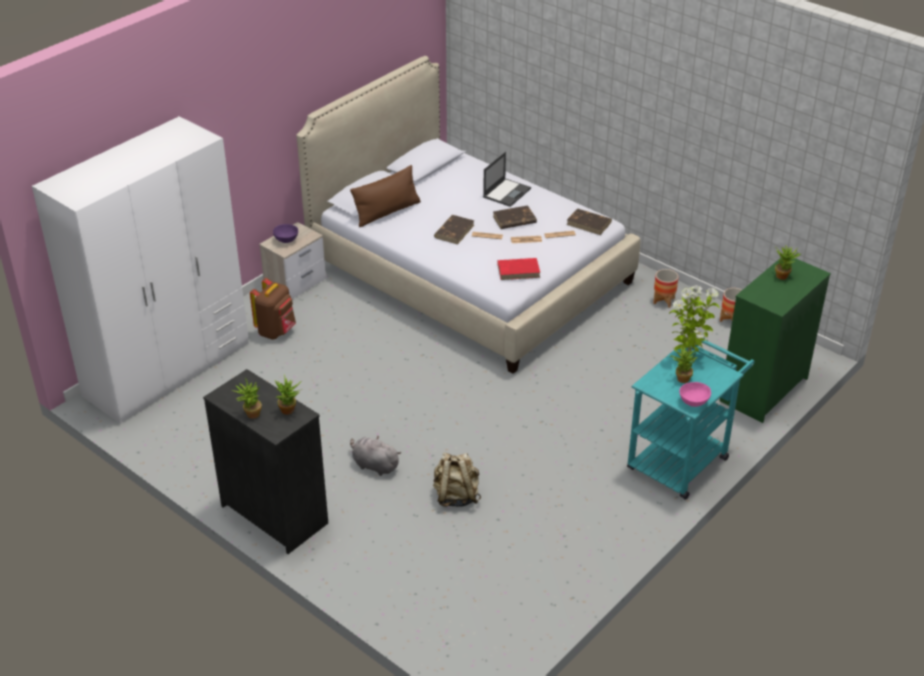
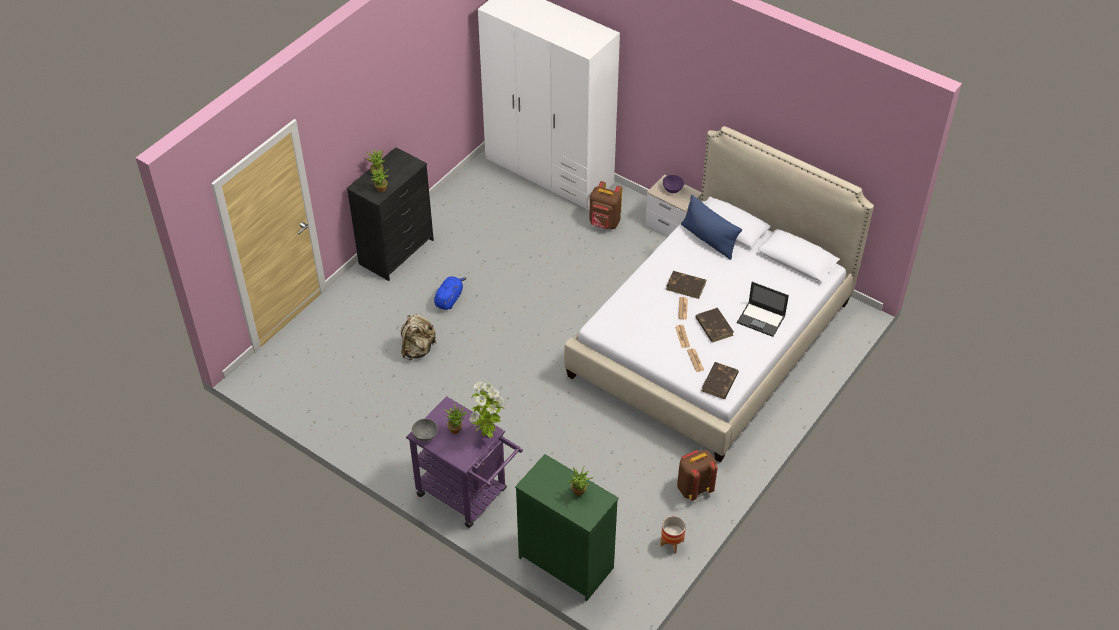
camera: 85 degrees right, 10 degrees up
(374, 465) = (449, 299): grey plush toy -> blue plush toy
(387, 212) = (708, 239): brown pillow -> blue pillow
(519, 270) = (629, 332): red book -> none
(664, 301) = (694, 488): planter -> brown backpack
(682, 458) = (468, 495): turquoise cart -> purple cart
(694, 402) = (425, 436): pink bowl -> grey bowl

